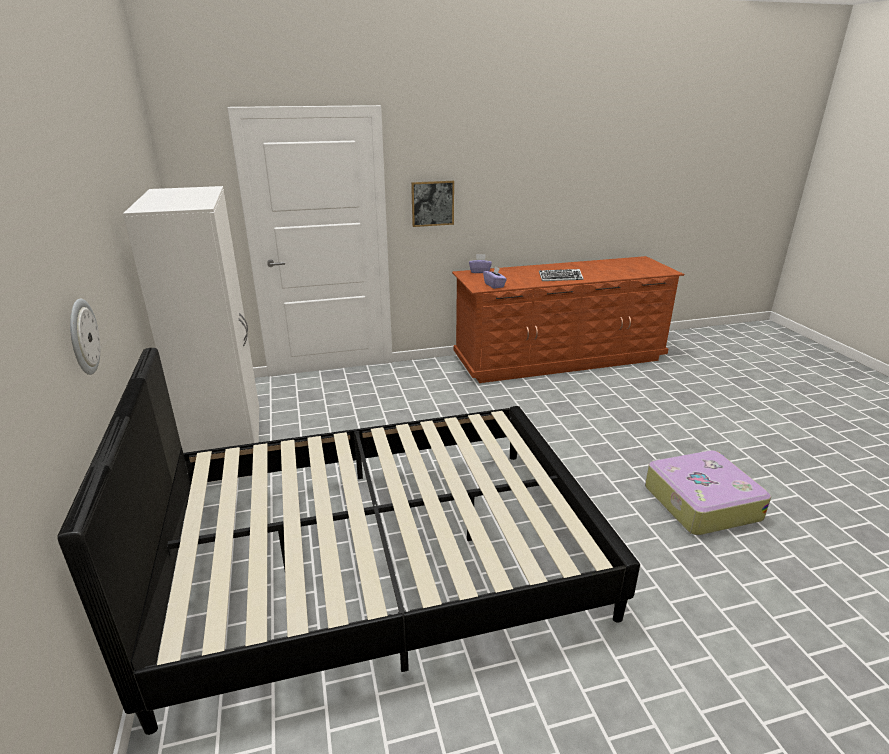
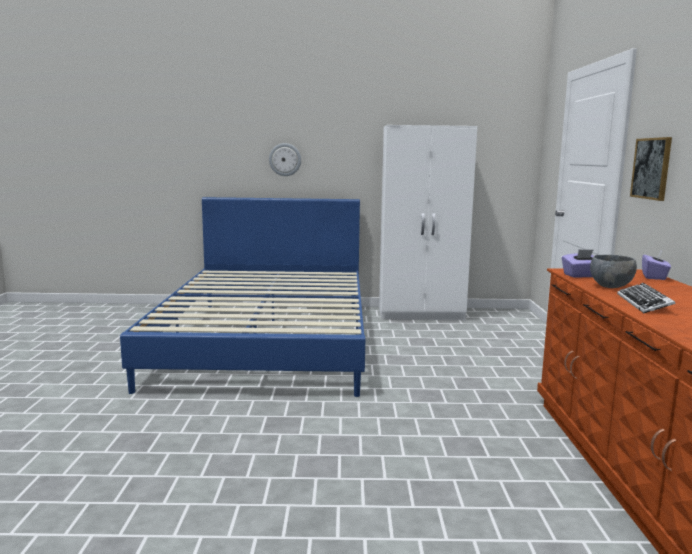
camera: 105 degrees right, 15 degrees down
(378, 557) = (268, 340): black bed -> blue bed
(523, 281) = (611, 287): none -> grey bowl
(700, 502) = (199, 475): suitcase -> none

